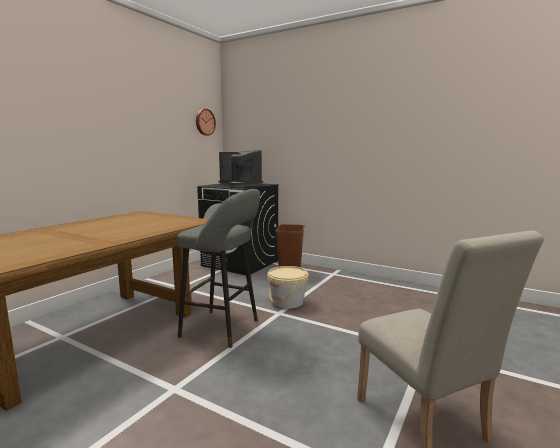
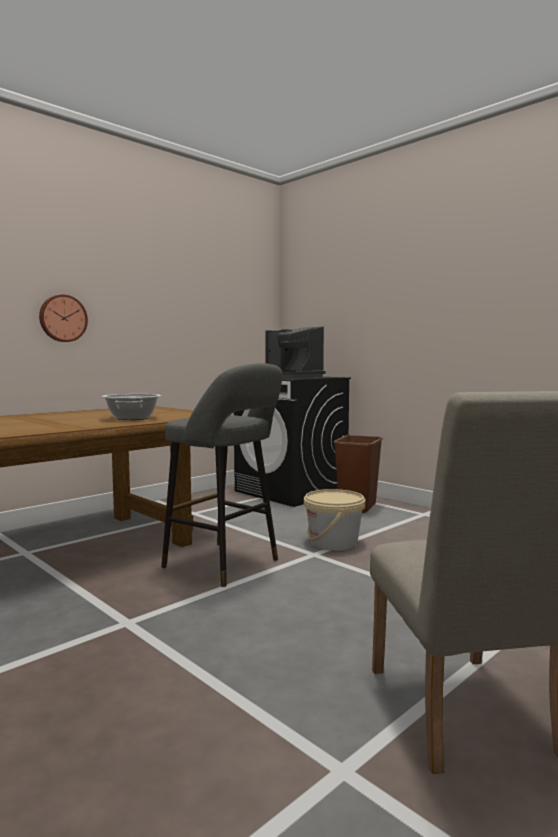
camera: 15 degrees right, 5 degrees down
(142, 228) = (132, 418): none -> cooking pot
(204, 122) = (252, 291): wall clock -> wall clock (62, 318)

